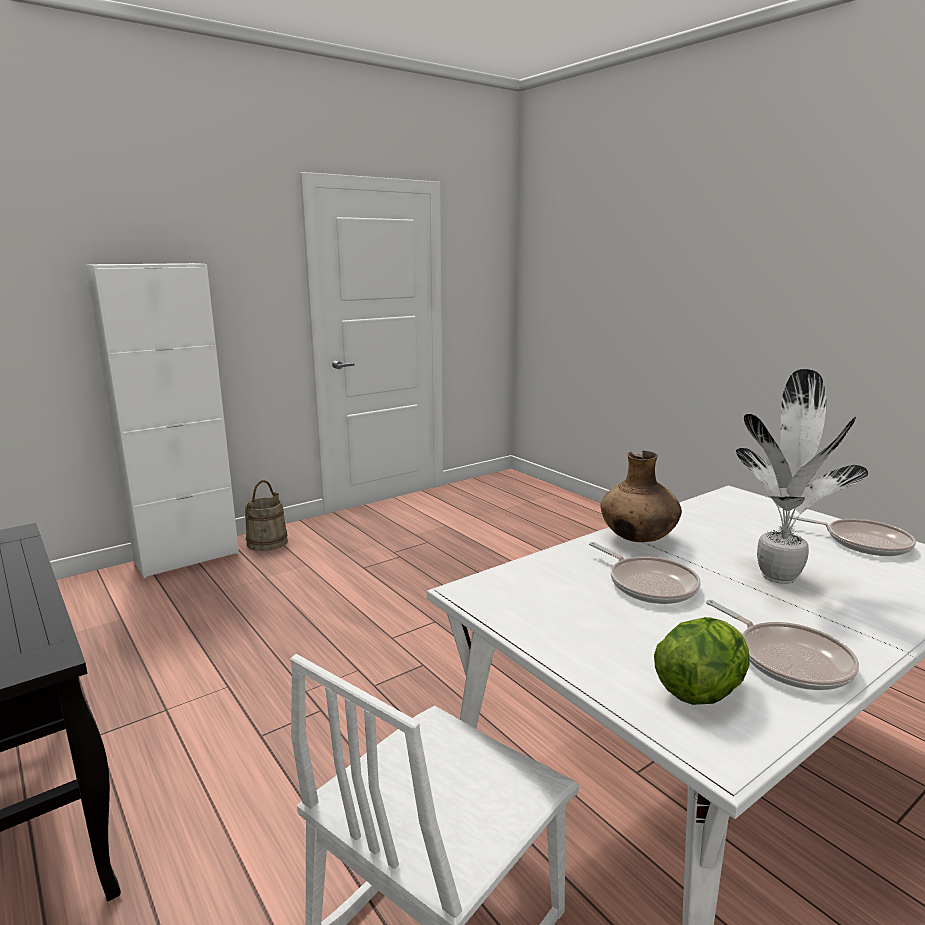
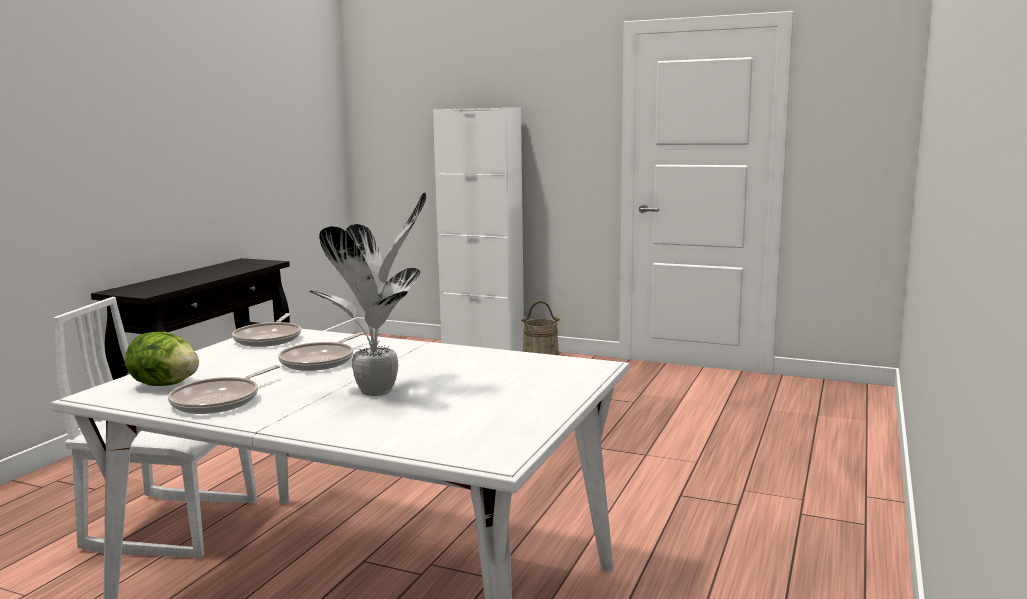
camera: 60 degrees right, 5 degrees down
(638, 538) = (414, 350): brown vase -> none
(862, 542) = (511, 414): frying pan -> frying pan (269, 339)

